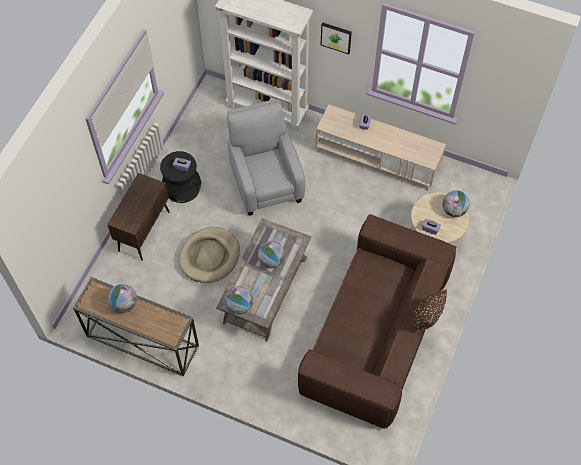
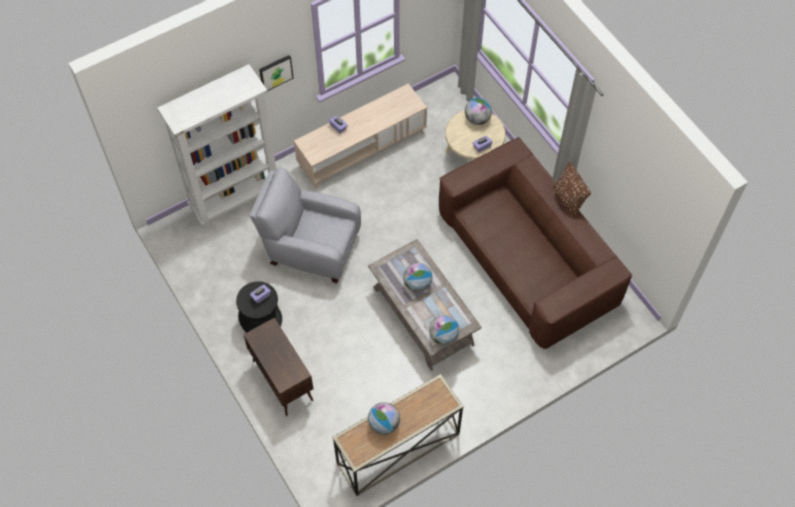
camera: 55 degrees left, 0 degrees up
(209, 256) = (353, 340): beige dog bed -> none

